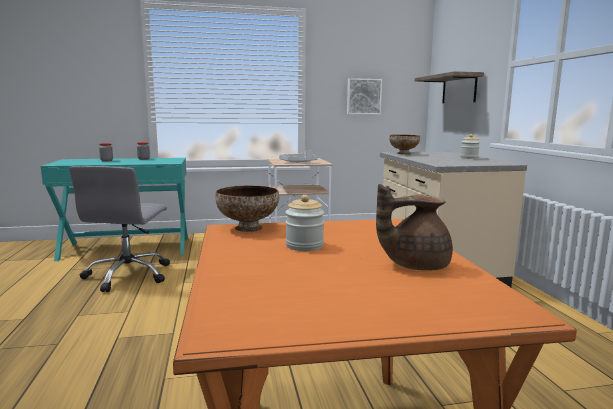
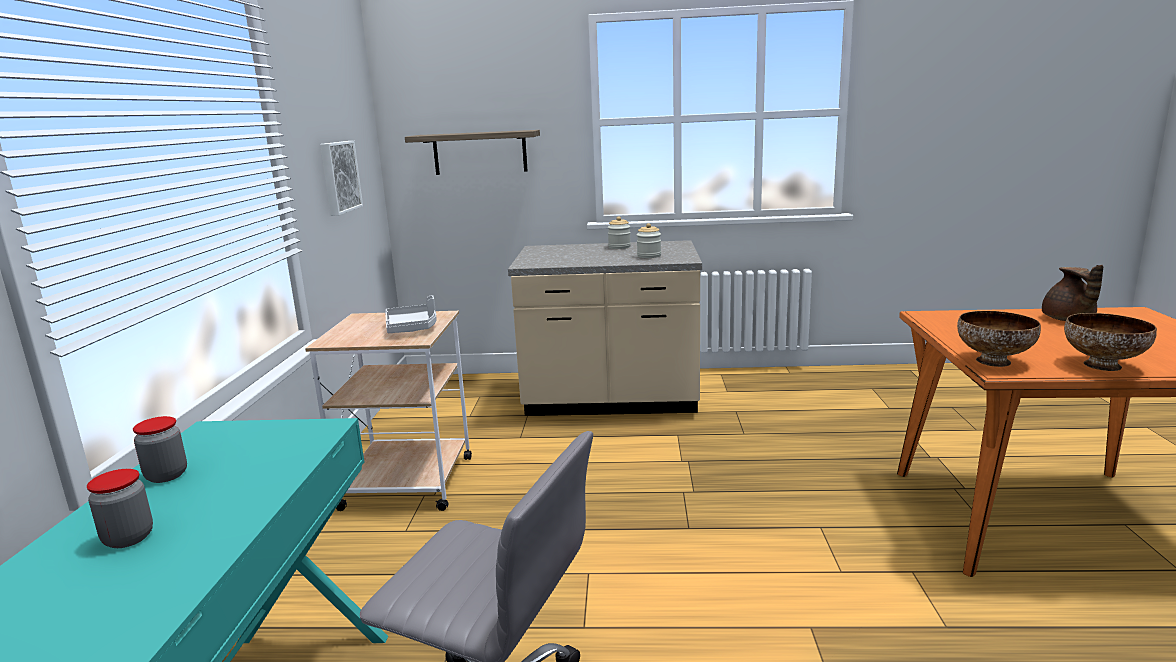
camera: 75 degrees left, 5 degrees up
(304, 246) = (1045, 344): jar -> jar (649, 256)
(403, 153) = (546, 261): bowl -> bowl (1102, 366)

